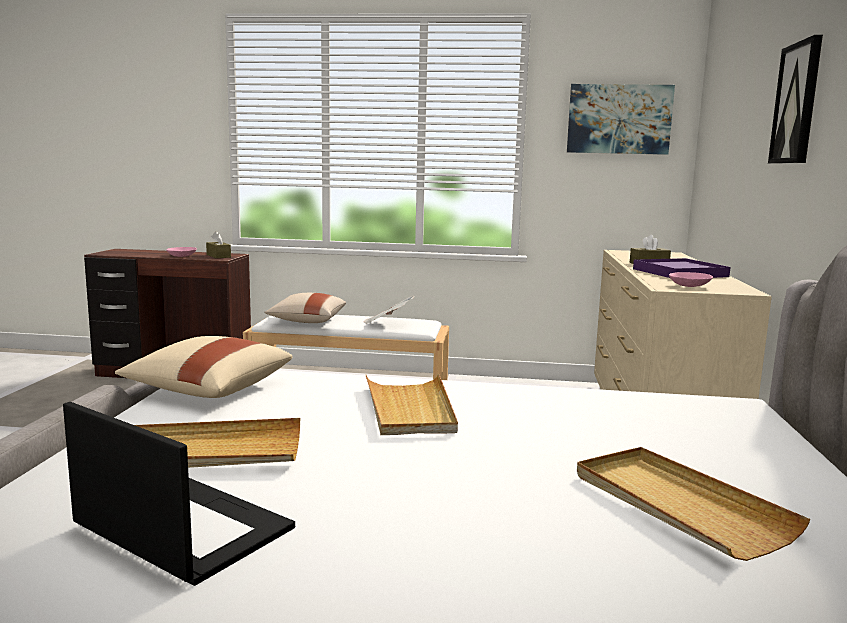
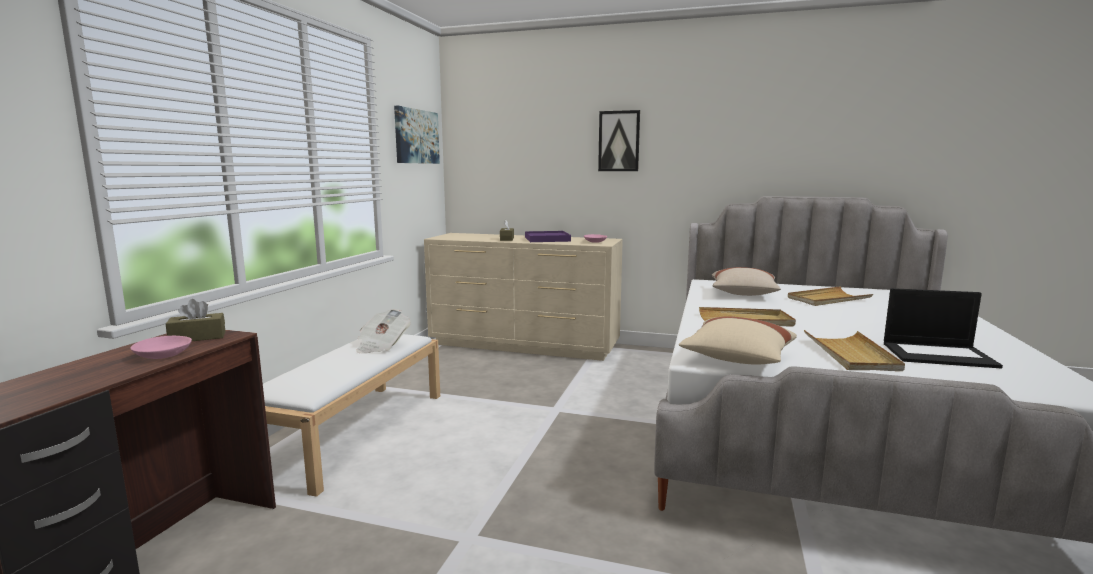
camera: 80 degrees left, 0 degrees up
(180, 528) = (939, 355): laptop -> laptop turned 120 degrees counterclockwise
(306, 321) = (330, 375): beige pillow -> beige pillow (743, 294)

